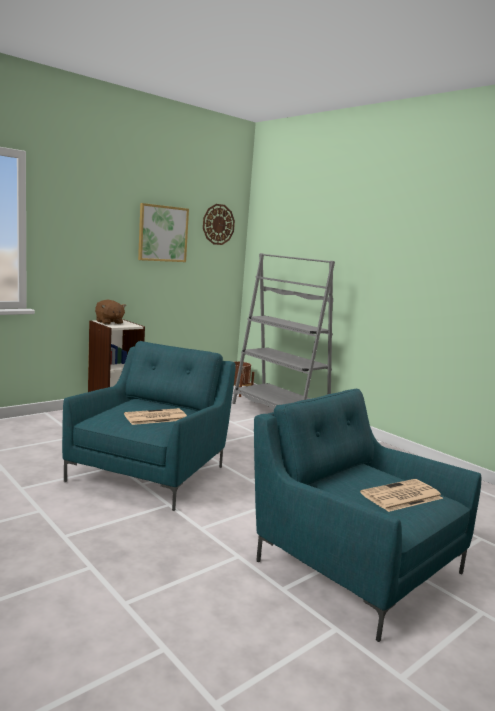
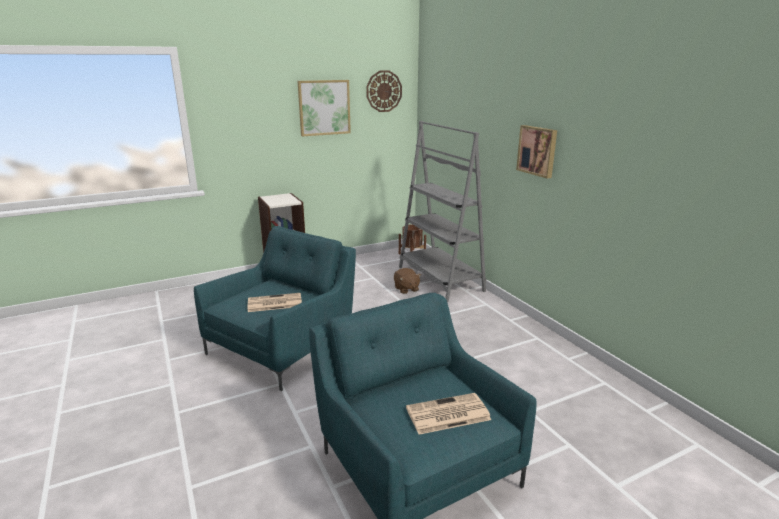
camera: 15 degrees right, 10 degrees up
(109, 322) = (273, 198): brown plush toy -> brown plush toy (406, 289)
(393, 279) = (537, 151): none -> picture

